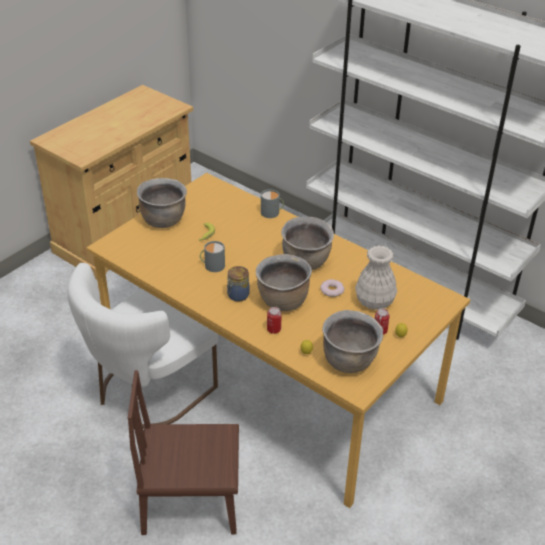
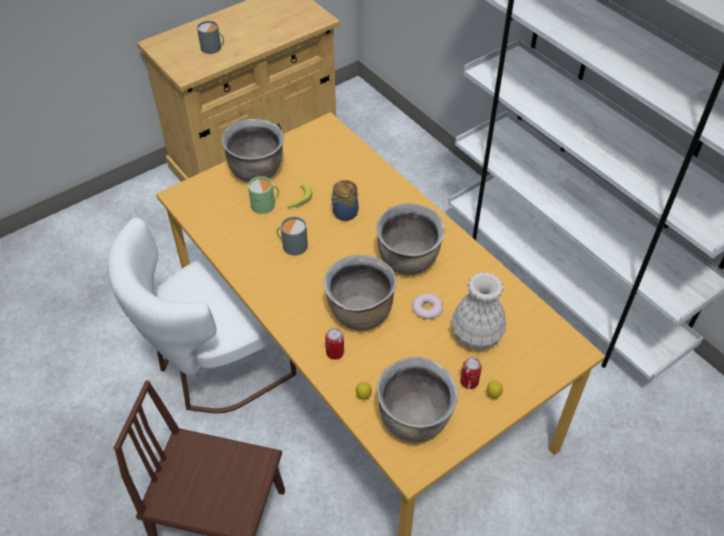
camera: 15 degrees right, 10 degrees up
(180, 242) = (265, 205): none -> green mug
(237, 296) = (307, 294): jar -> jar (344, 213)
(272, 213) = (390, 181): grey mug -> grey mug (213, 48)

